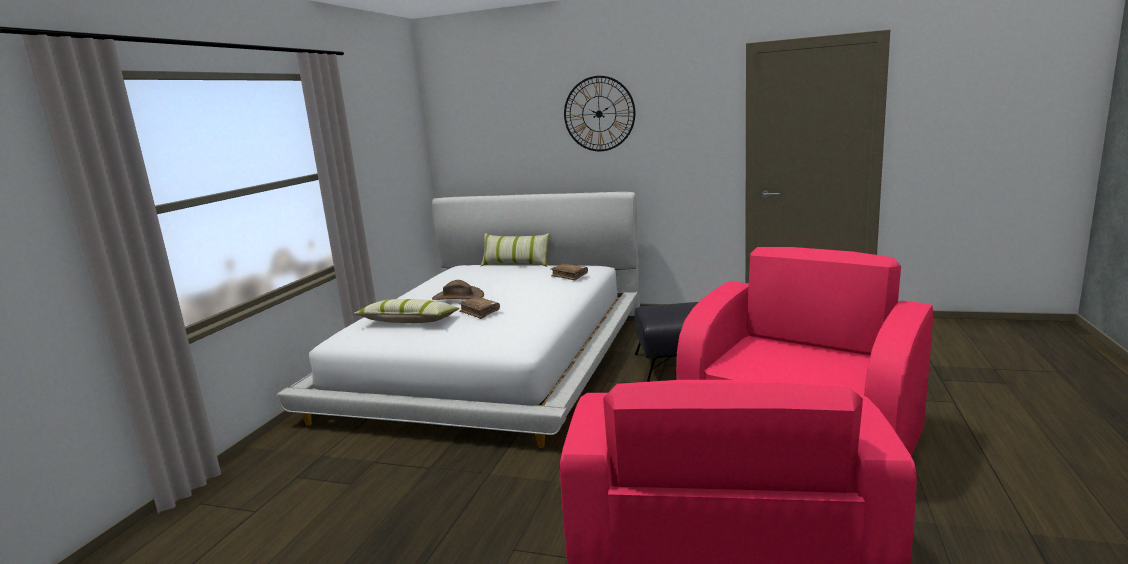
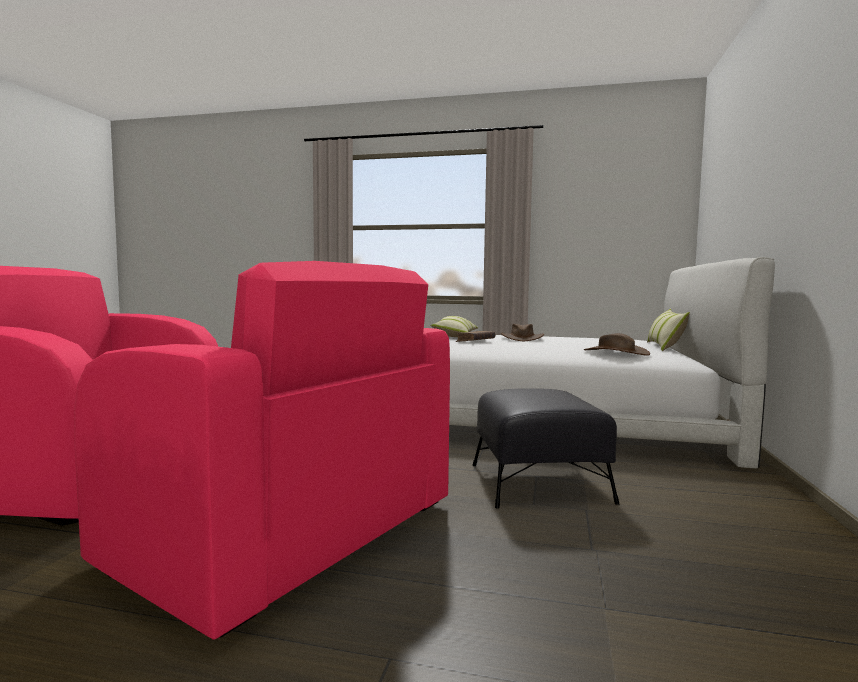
camera: 85 degrees right, 10 degrees down
(569, 276) = (615, 352): brown book -> brown hat
(599, 114) = (779, 137): wall clock -> none

